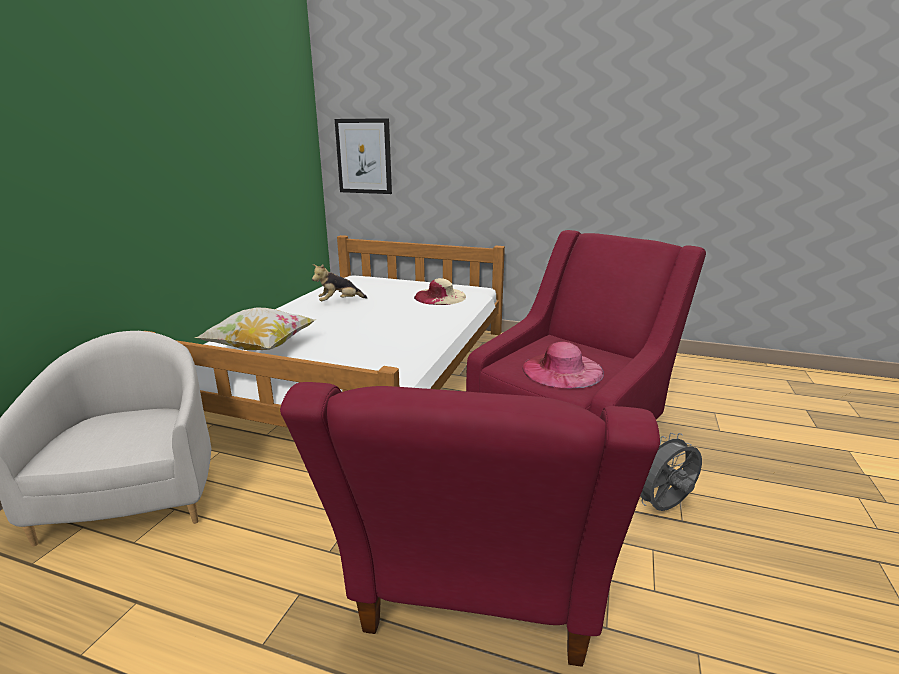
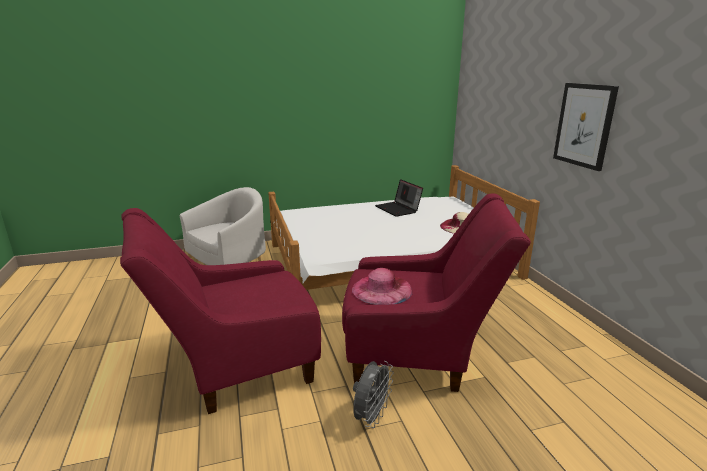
camera: 55 degrees right, 0 degrees up
(261, 348) = (313, 218): pillow -> none
(339, 302) = (398, 209): plush toy -> laptop
(364, 156) = (475, 108): picture -> picture (584, 125)
(664, 508) = (371, 417): grey fan -> grey fan turned 90 degrees clockwise

